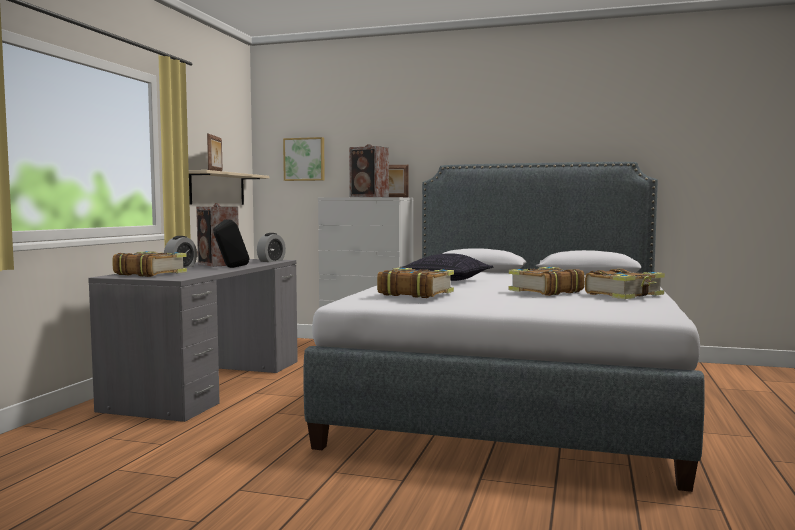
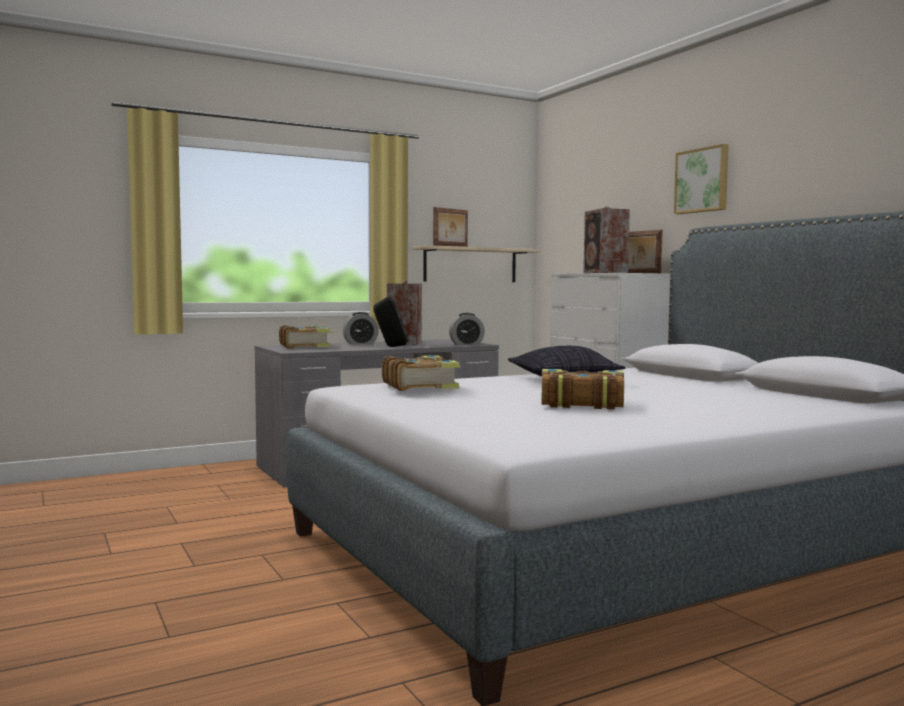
camera: 45 degrees right, 0 degrees up
(304, 159) = (575, 228): picture -> picture (703, 180)
(625, 295) = (653, 421): book -> none

